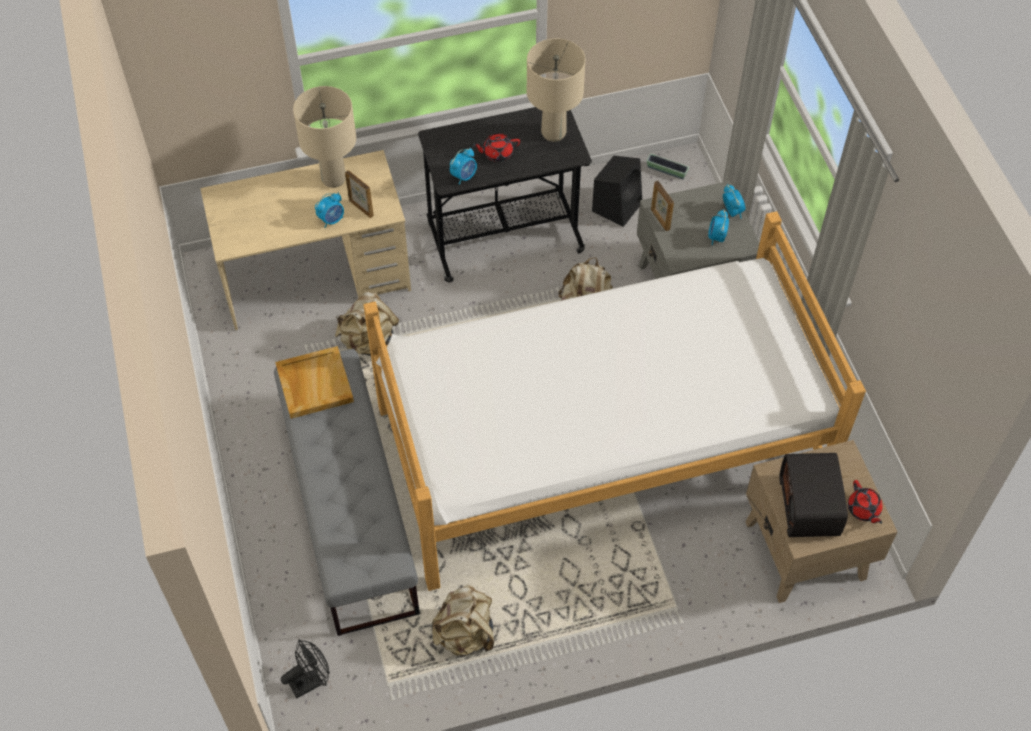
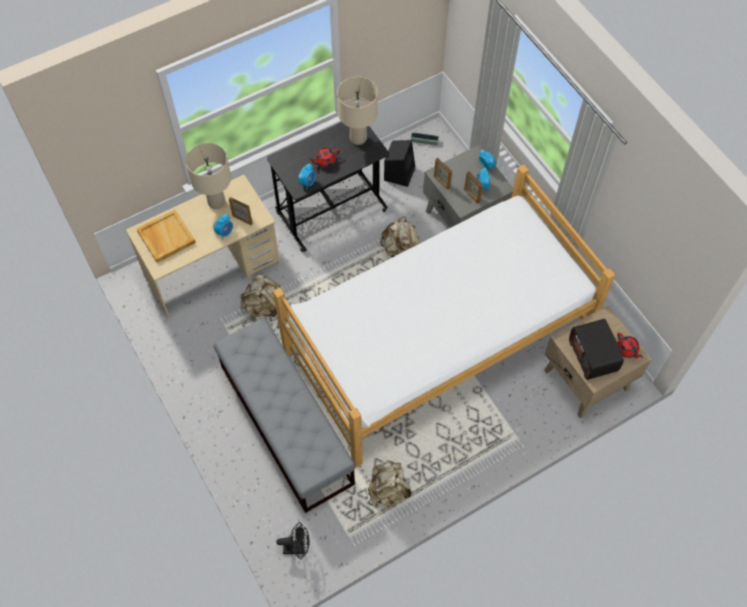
camera: 15 degrees left, 5 degrees up
(311, 681) = (297, 547): black fan -> black fan turned 45 degrees clockwise
(314, 384) = (245, 349): beige tray -> beige tray (166, 237)
(697, 246) = (471, 195): none -> picture frame

